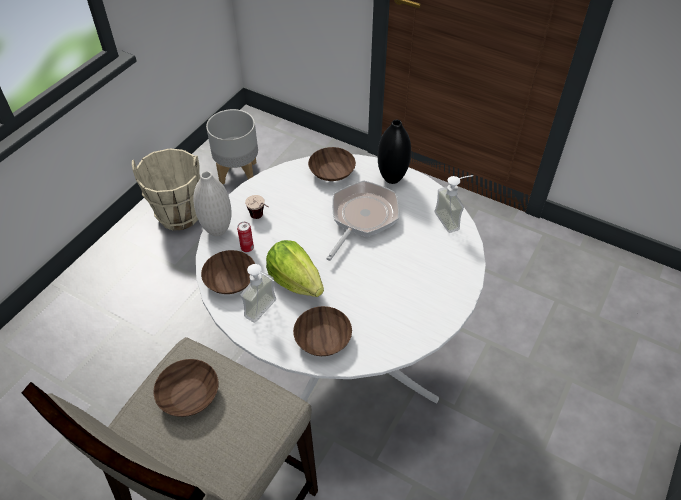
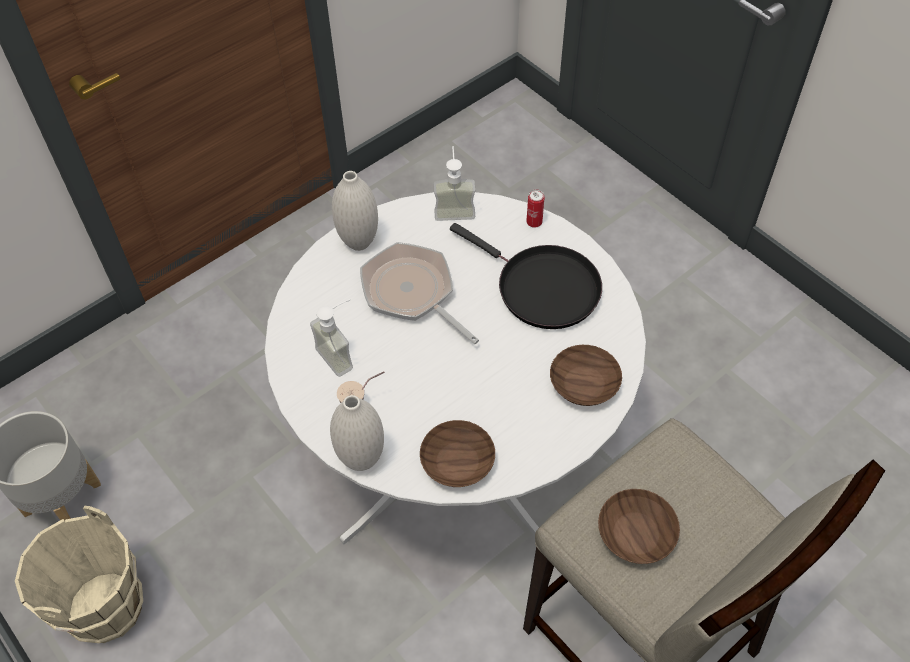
camera: 70 degrees left, 5 degrees up
(247, 248) = (410, 431): can -> can (534, 222)
(266, 312) = (525, 432): soap dispenser -> soap dispenser (342, 354)
(295, 281) = (487, 390): lettuce -> none
(332, 172) = (315, 301): brown bowl -> none
(392, 178) = (359, 242): black vase -> white vase
(403, 290) = (542, 288): none -> black frying pan

